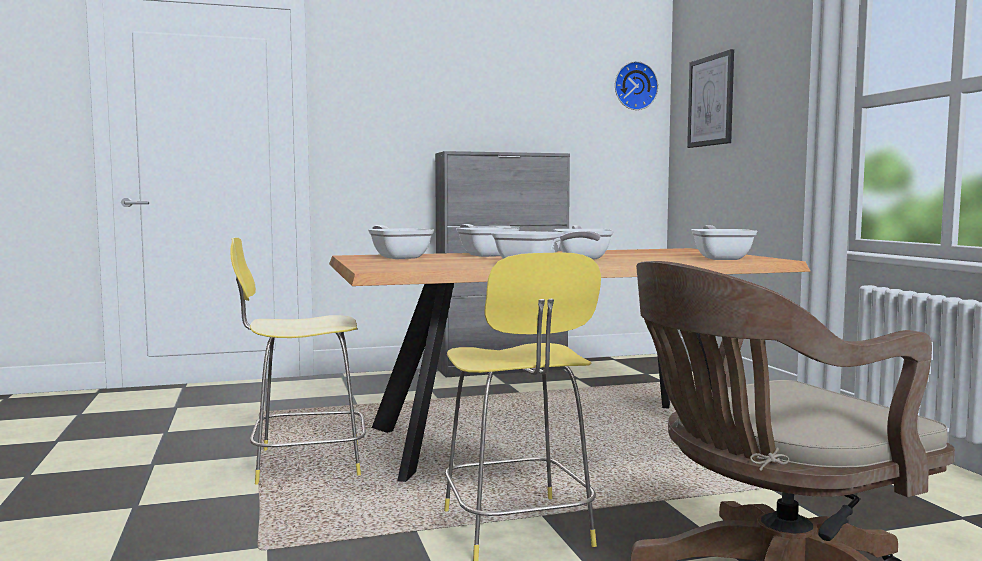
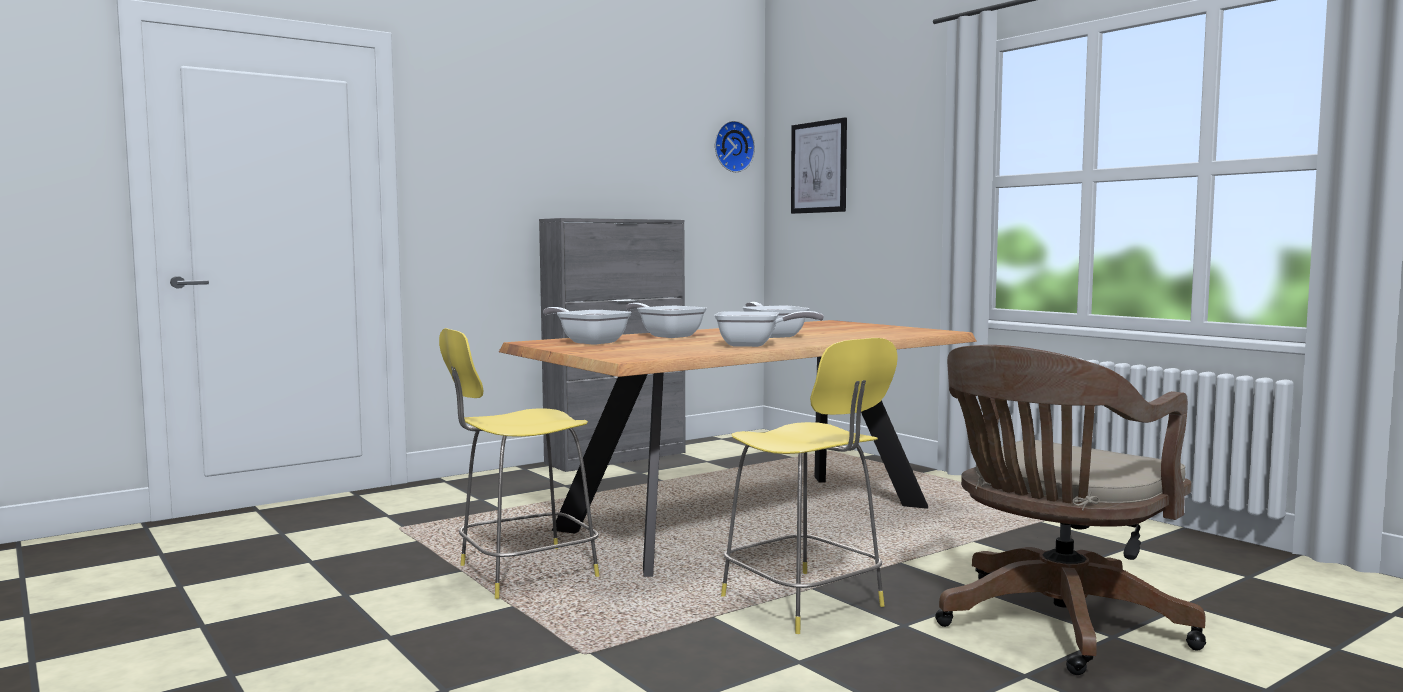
camera: 20 degrees left, 0 degrees up
(721, 258) = (896, 331): frying pan -> none

